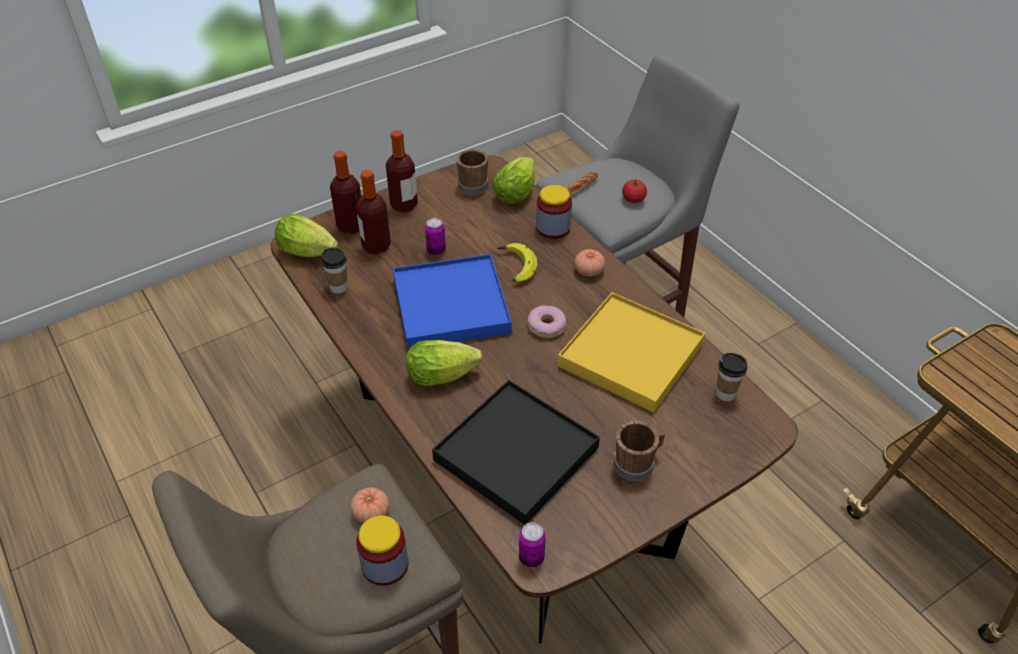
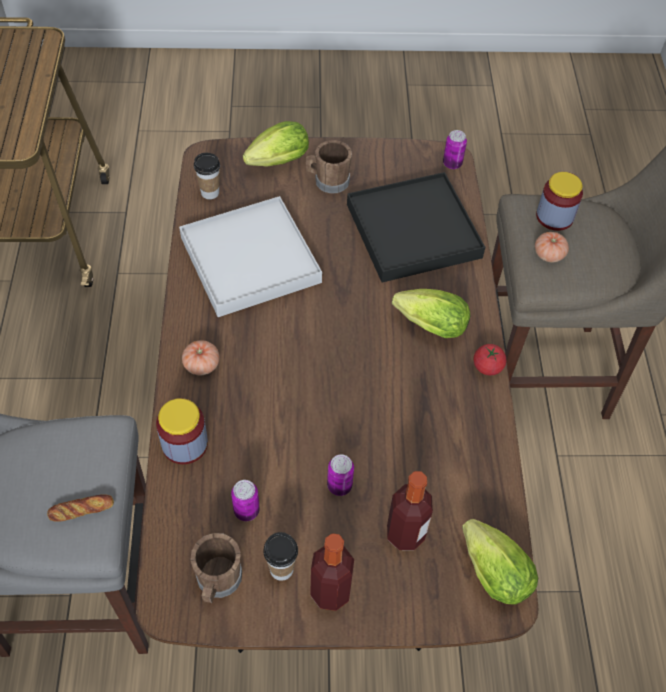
camera: 150 degrees left, 10 degrees up
(338, 287) = (480, 491): cup -> cup (281, 569)
(351, 226) = (419, 590): bottle -> none
(450, 306) = (373, 399): blue tray -> none
(484, 216) = (246, 511): none -> can
(514, 267) = (272, 412): banana -> none
(517, 192) = (174, 530): lettuce -> lettuce (275, 163)
(546, 326) = (298, 326): donut -> none
(631, 355) = (249, 260): yellow tray -> white tray
(633, 199) = (47, 451): tomato -> tomato (487, 367)

